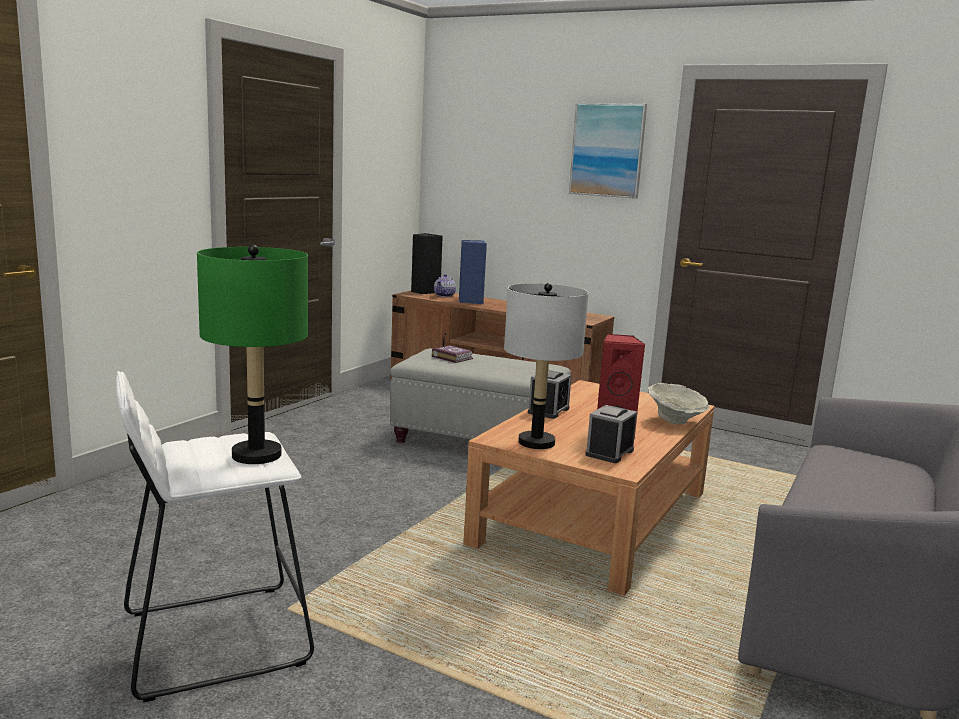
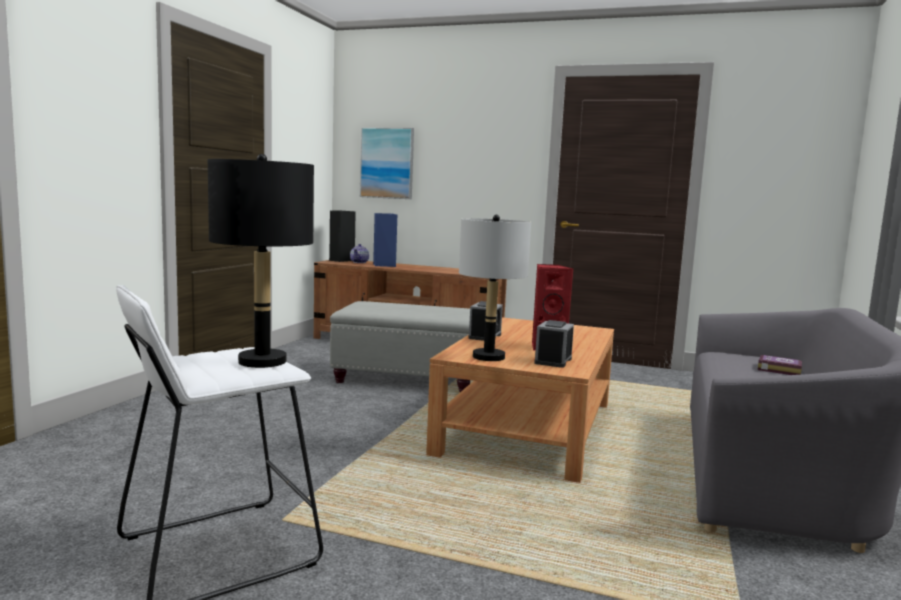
camera: 10 degrees left, 5 degrees down
(256, 455) = (262, 361): green table lamp -> black table lamp
(452, 357) = (381, 306): book -> book (778, 369)
(607, 150) = (495, 135): picture -> picture (387, 163)
(675, 421) = (591, 339): beige bowl -> none

